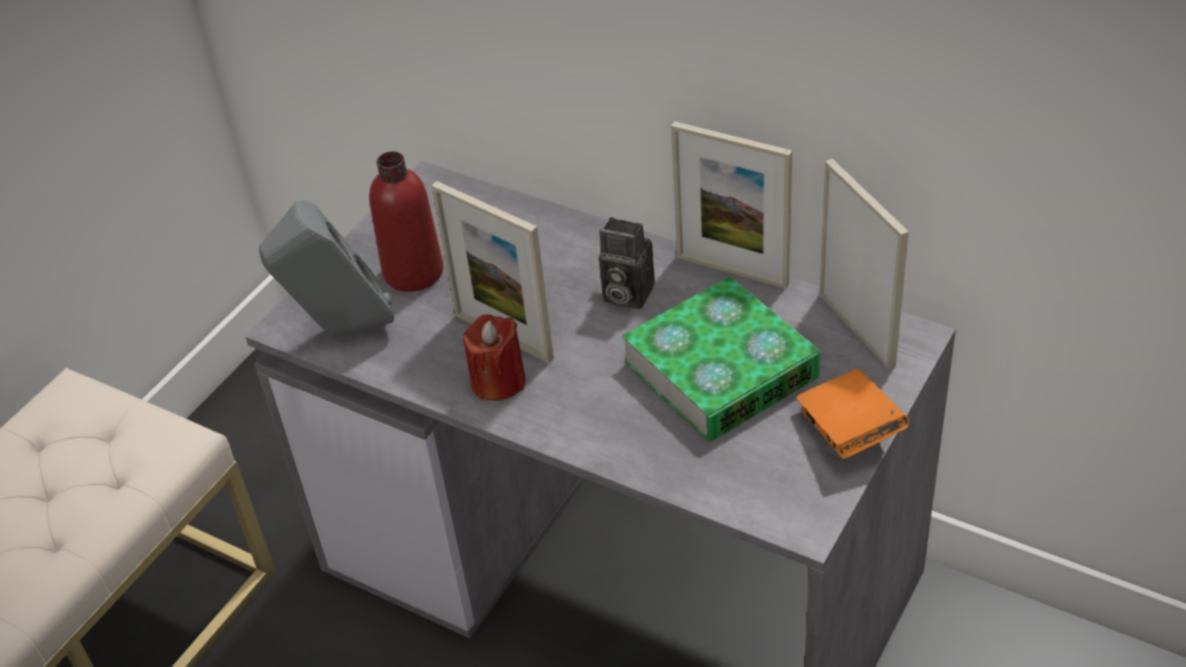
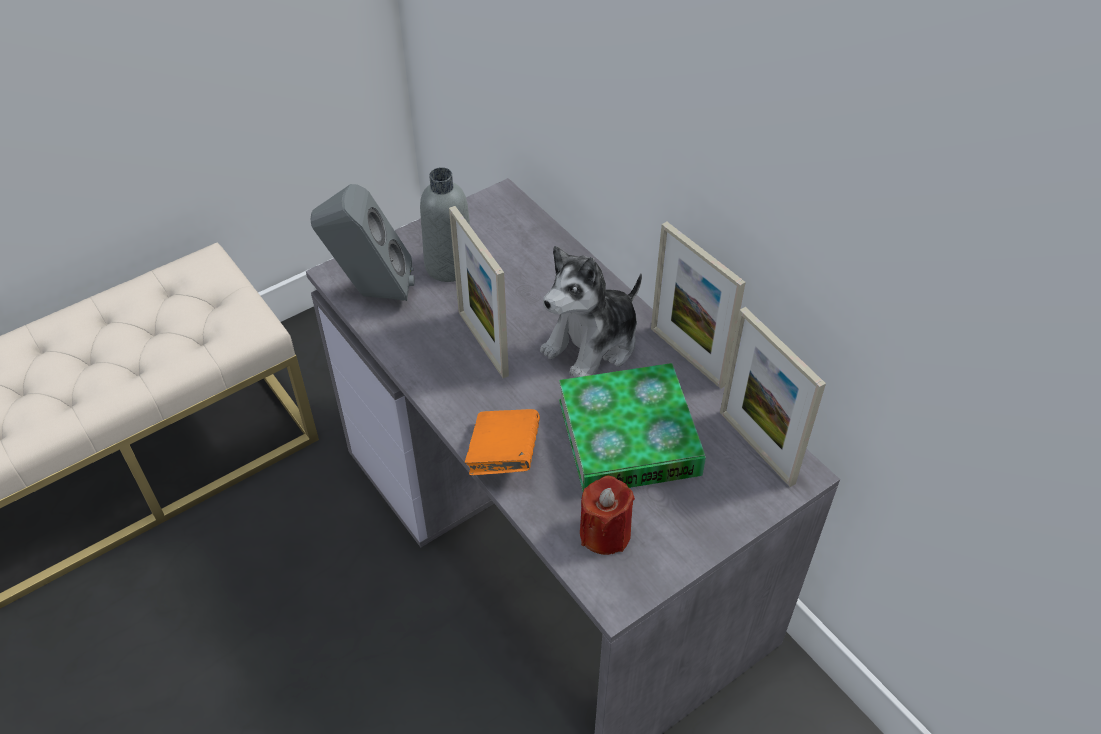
camera: 20 degrees right, 5 degrees up
(413, 272) = (449, 265): red bottle -> grey bottle
(498, 381) = (457, 378): red candle -> red candle (605, 533)
(624, 294) = (592, 344): camera -> plush toy
(849, 432) = (698, 533): orange book -> orange book (504, 455)
(856, 330) = (756, 447): picture frame -> picture frame turned 150 degrees clockwise

